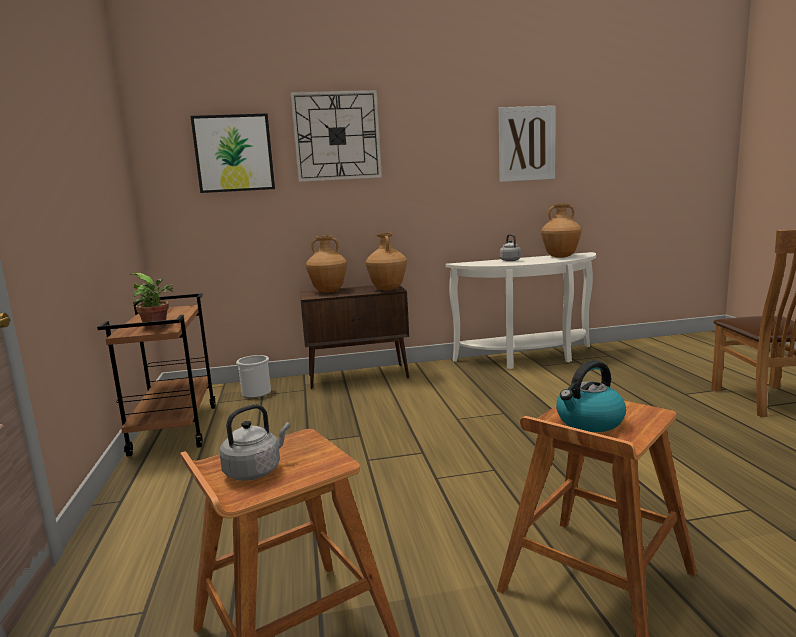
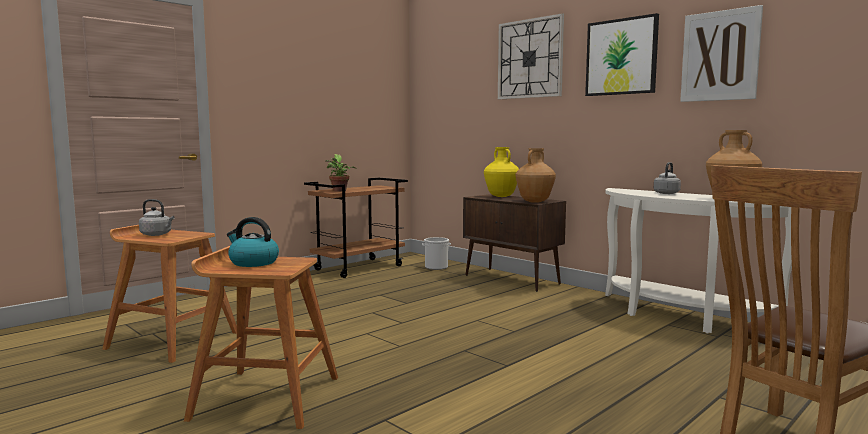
camera: 55 degrees right, 5 degrees down
(234, 153) = (462, 76): picture -> picture (621, 57)
(328, 291) = (501, 196): brown vase -> yellow vase

